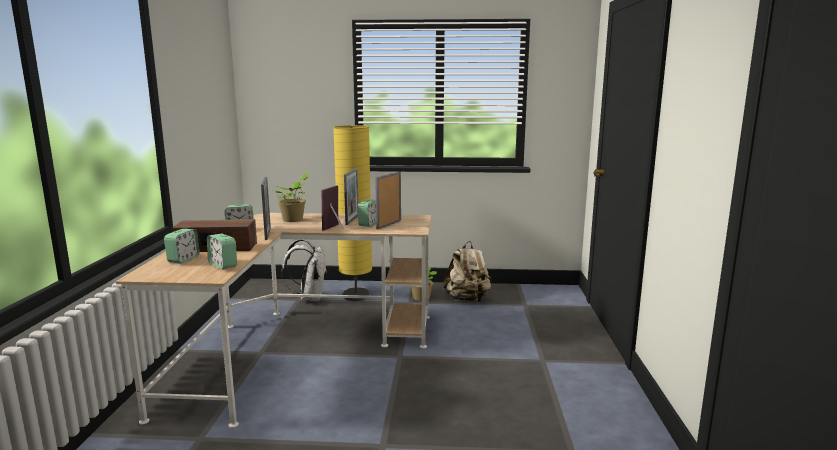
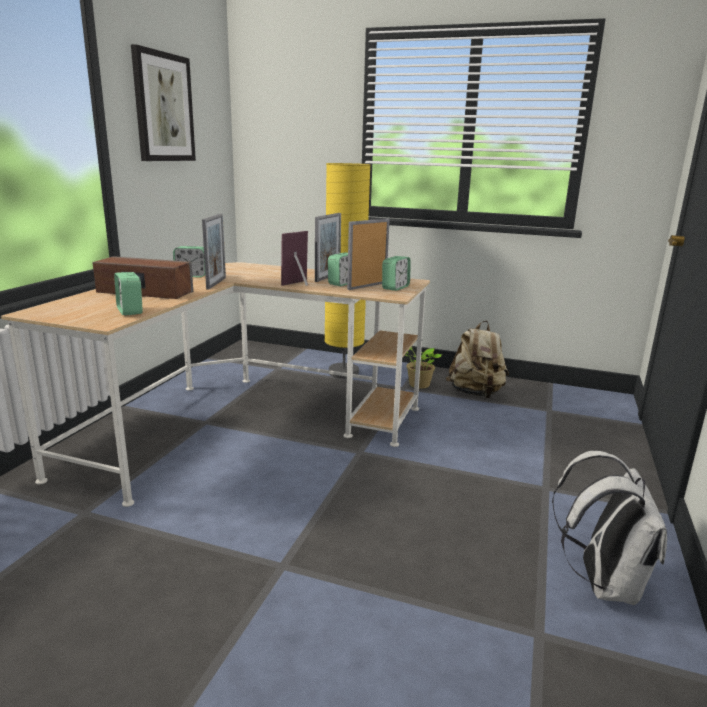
camera: 15 degrees right, 5 degrees up
(183, 259) = (96, 300): alarm clock -> alarm clock (395, 287)
(193, 89) = (163, 108): none -> picture
(294, 220) = (261, 272): potted plant -> none
(309, 298) = (291, 368): white backpack -> white backpack (602, 582)

